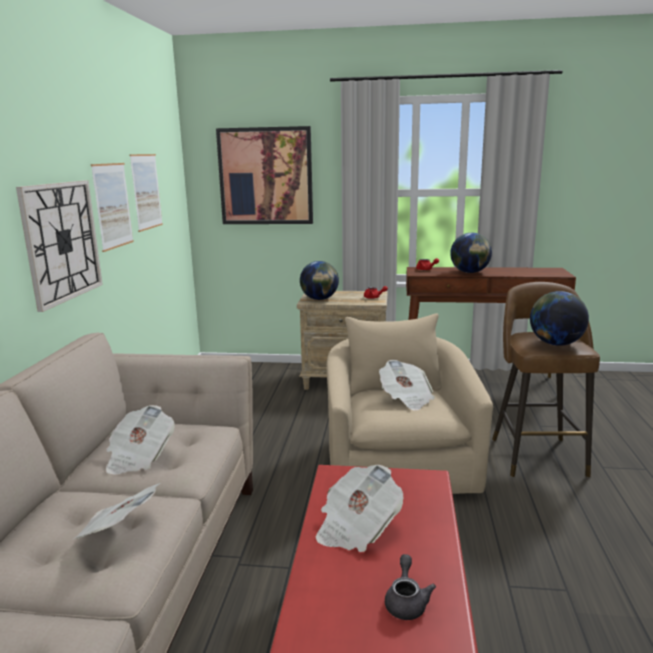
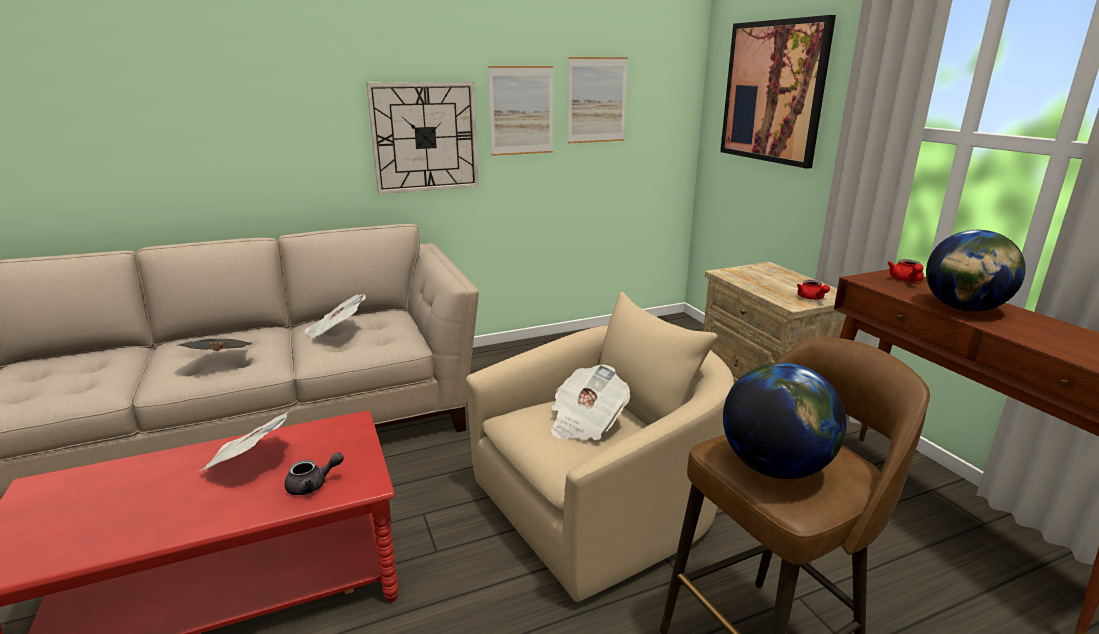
camera: 60 degrees right, 5 degrees up
(319, 299) = (744, 275): globe -> none
(406, 601) = (125, 518): grey teapot -> grey teapot (313, 485)

